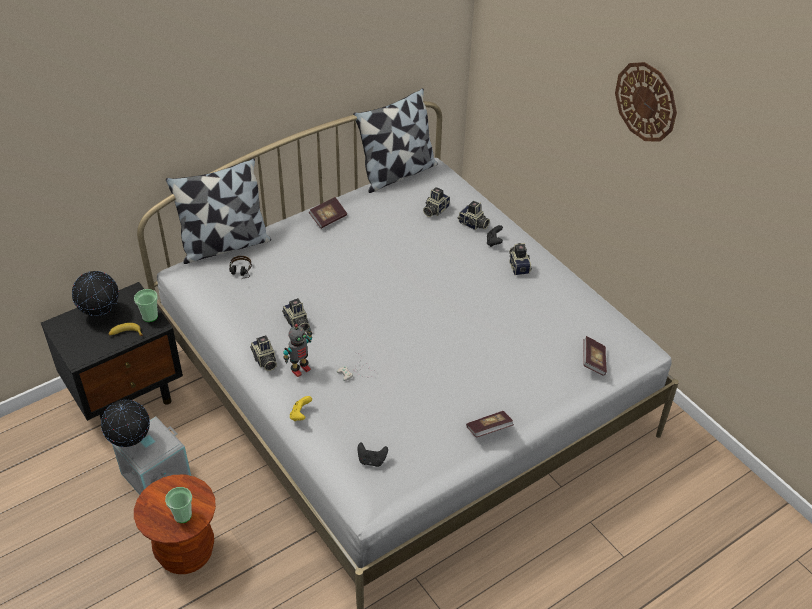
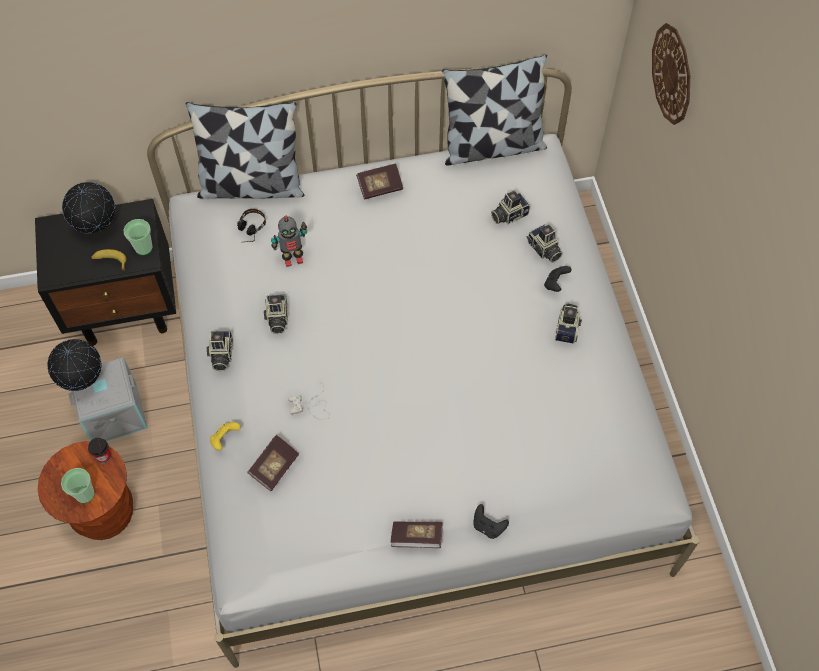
camera: 25 degrees right, 15 degrees up
(185, 483) = (104, 456): none -> cup
(300, 369) = (252, 380): toy robot -> toy robot (293, 259)
(372, 460) = (270, 526): black game controller -> black game controller (488, 526)
(593, 361) = (586, 494): book -> book (274, 467)
(646, 101) = (765, 205): wall clock -> wall clock (672, 74)

